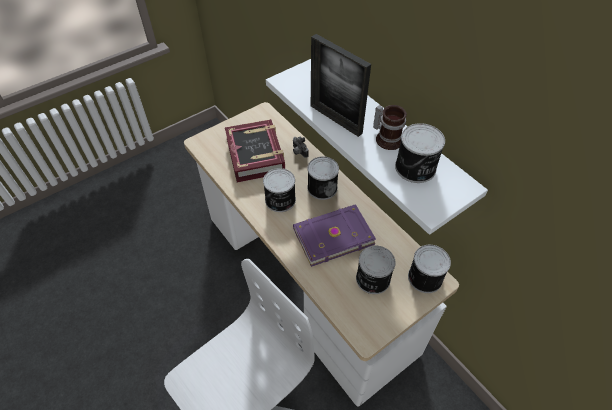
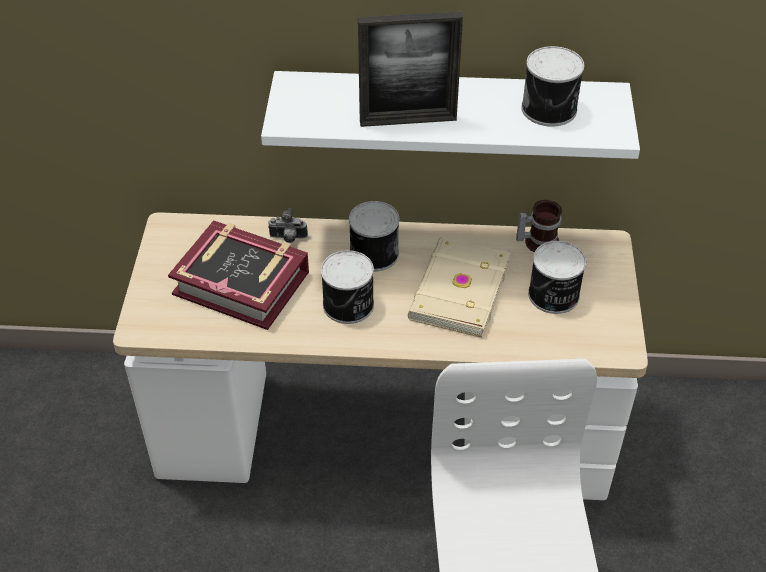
camera: 50 degrees left, 5 degrees down
(332, 235) = (457, 290): purple book -> beige book
(388, 138) = (484, 101): mug -> mug (538, 241)
(424, 277) = (593, 252): can -> none

